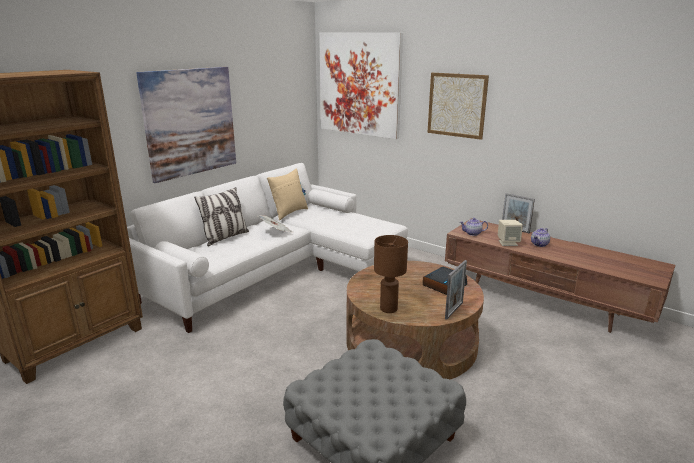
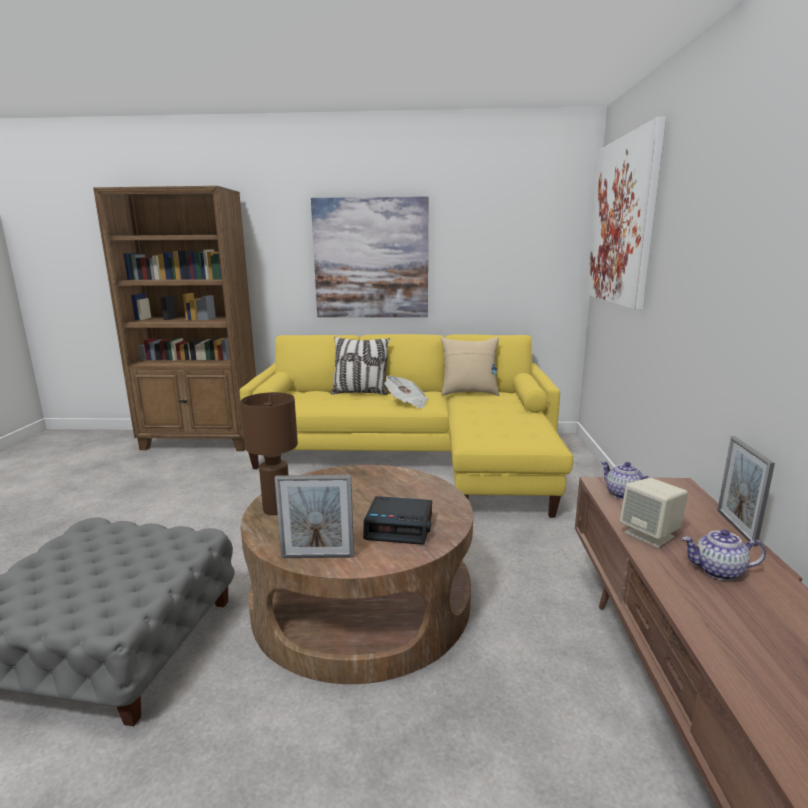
camera: 55 degrees right, 5 degrees down
(277, 272) = (417, 459): white sofa -> yellow sofa
(457, 104) = (706, 238): picture -> none

